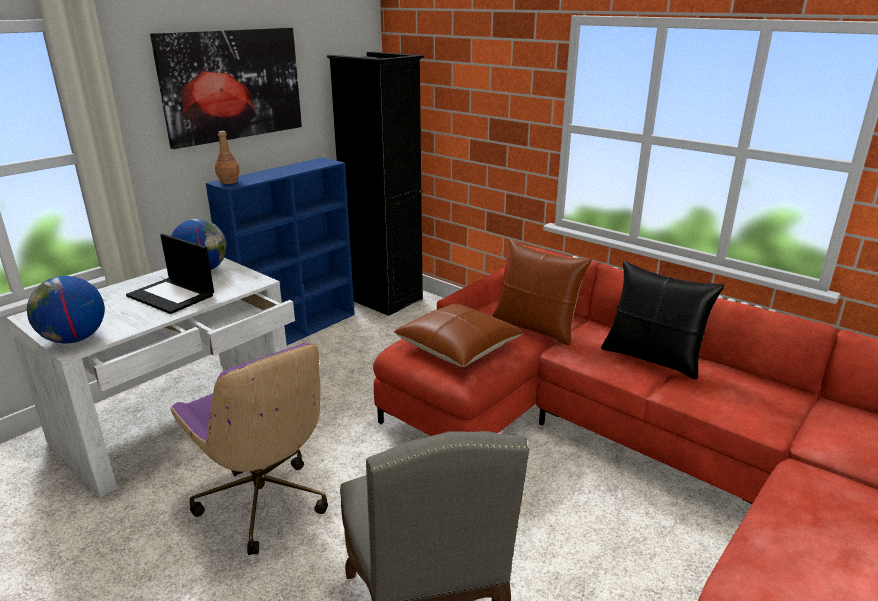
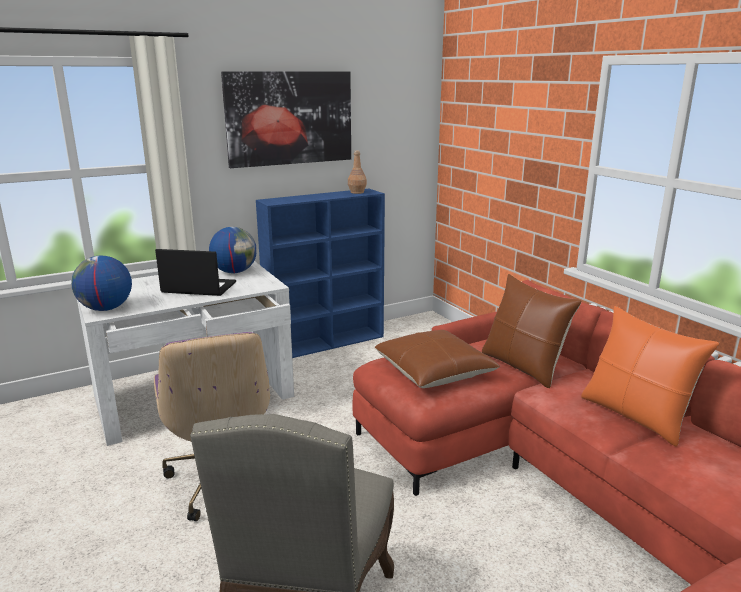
camera: 20 degrees right, 5 degrees down
(172, 295) = (198, 287): laptop -> laptop turned 135 degrees clockwise
(229, 182) = (274, 200): brown bottle -> brown bottle (357, 192)
(385, 299) = (418, 327): black cabinet -> none
(652, 358) = (635, 416): black pillow -> orange pillow

